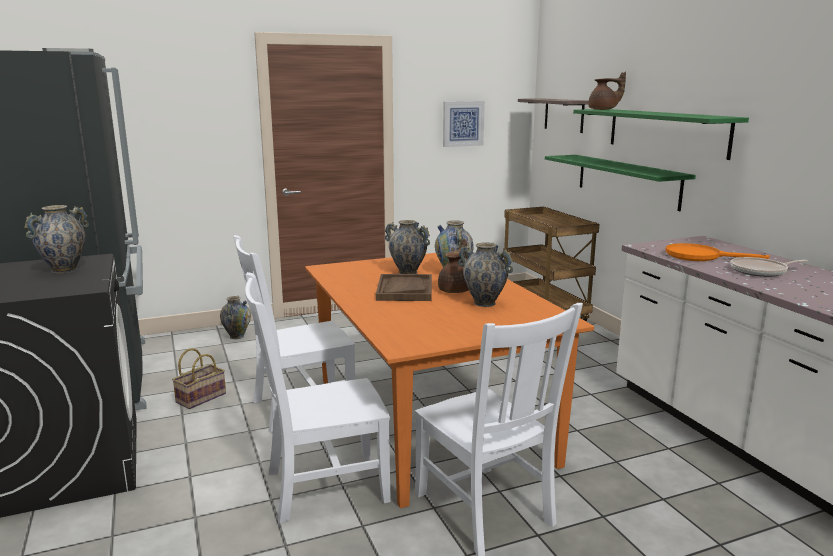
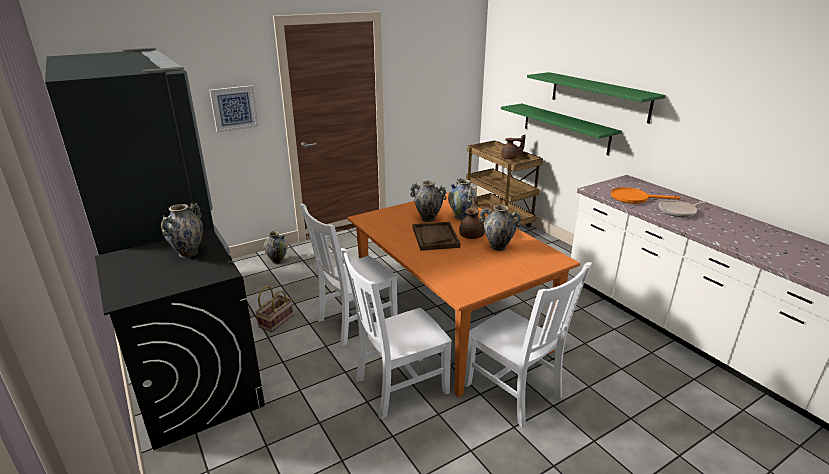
camera: 10 degrees left, 10 degrees up
(463, 123) = (433, 78): picture -> picture (234, 108)
(564, 115) = (511, 71): shelf -> none
(603, 109) = (550, 75): brown teapot -> brown teapot (511, 158)

